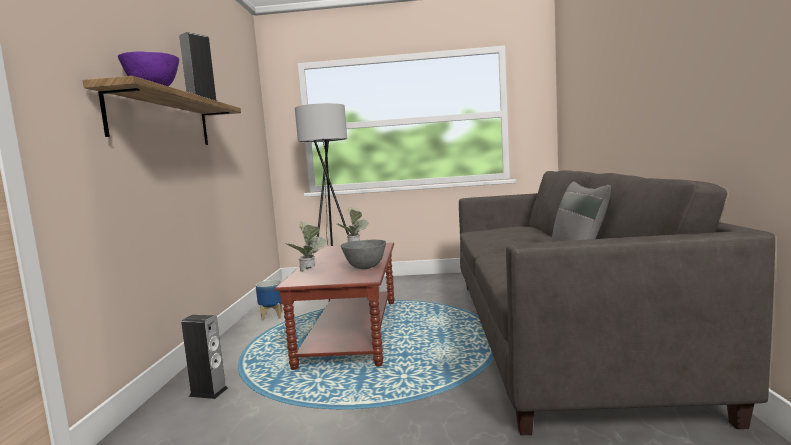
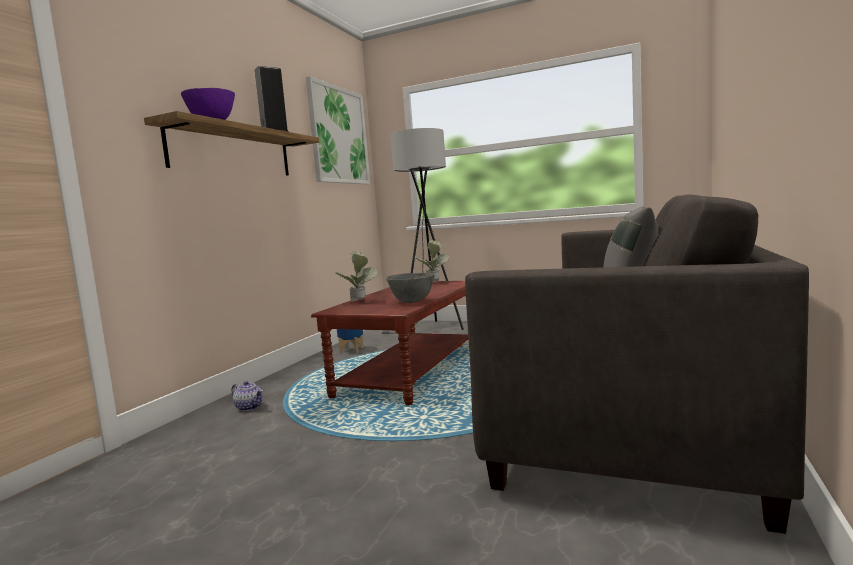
camera: 20 degrees right, 0 degrees up
(208, 392) = (249, 407): speaker -> teapot
(242, 105) = (338, 135): none -> picture

